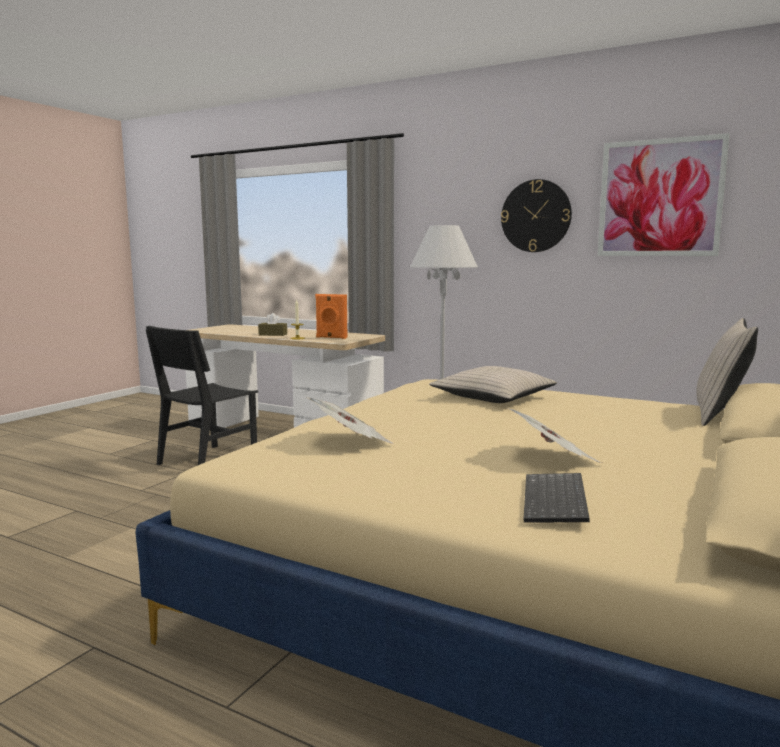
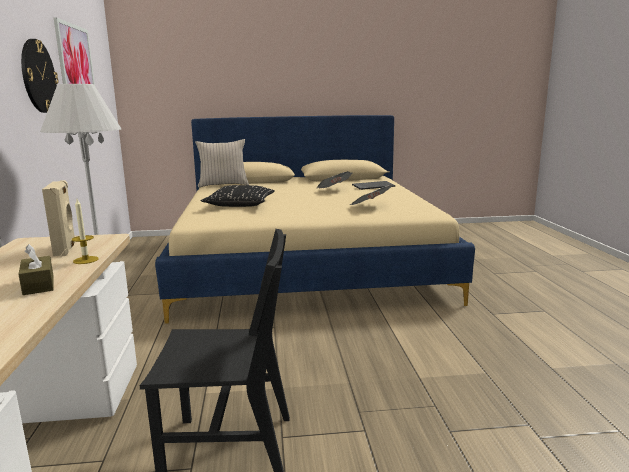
camera: 125 degrees left, 5 degrees up
(331, 337) = (66, 249): orange speaker -> beige speaker
(494, 397) = (240, 204): beige pillow -> black pillow

